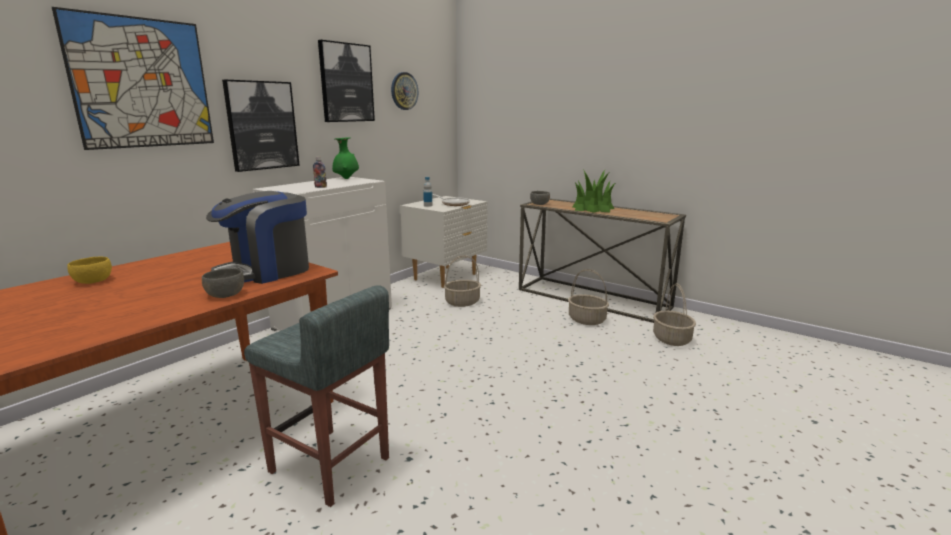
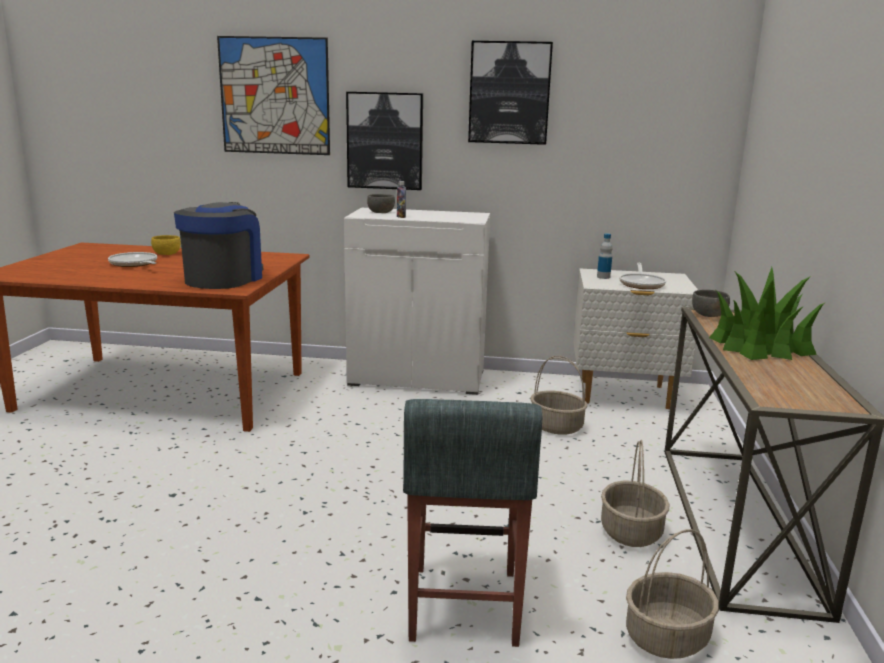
camera: 60 degrees right, 0 degrees up
(110, 297) = (134, 264): none -> frying pan
(225, 295) = (154, 283): grey bowl -> grey bowl (380, 212)
(266, 271) = (224, 279): coffee machine -> coffee machine turned 90 degrees clockwise
(330, 466) = (148, 463): grey stool -> grey stool (463, 606)
(346, 178) = (470, 214): green vase -> none
(404, 91) = (617, 104): wall clock -> none

